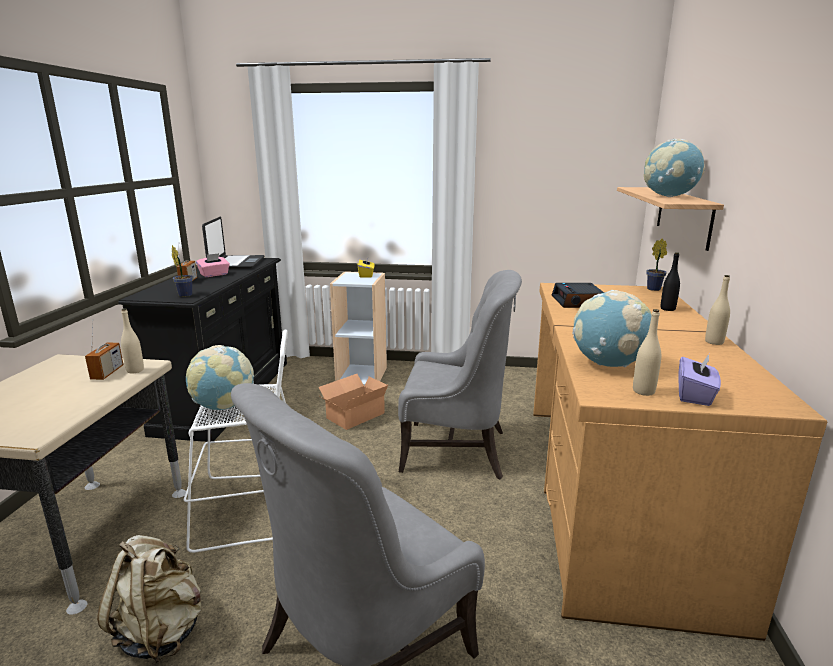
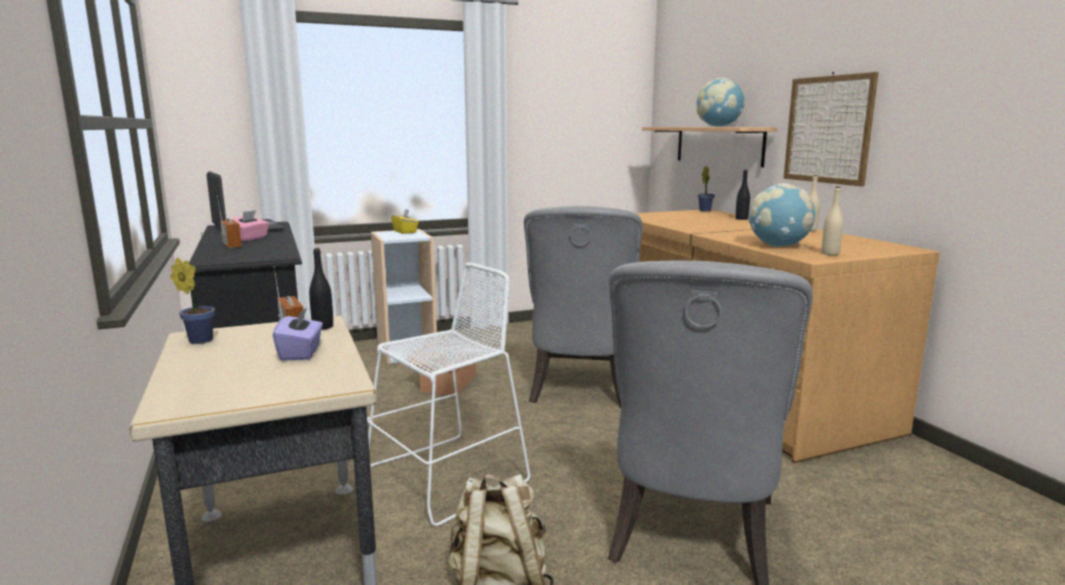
camera: 30 degrees left, 5 degrees down
(135, 370) = (323, 327): beige bottle -> black bottle
(185, 295) = (267, 254): potted plant -> potted plant (198, 340)
(223, 406) = (433, 353): globe -> none
(456, 449) = (581, 386): grey chair -> grey chair turned 120 degrees clockwise
(578, 302) = (673, 221): alarm clock -> none
(695, 395) = (859, 251): purple tissue box -> purple tissue box (301, 353)
(761, 215) = (828, 128): none -> picture

